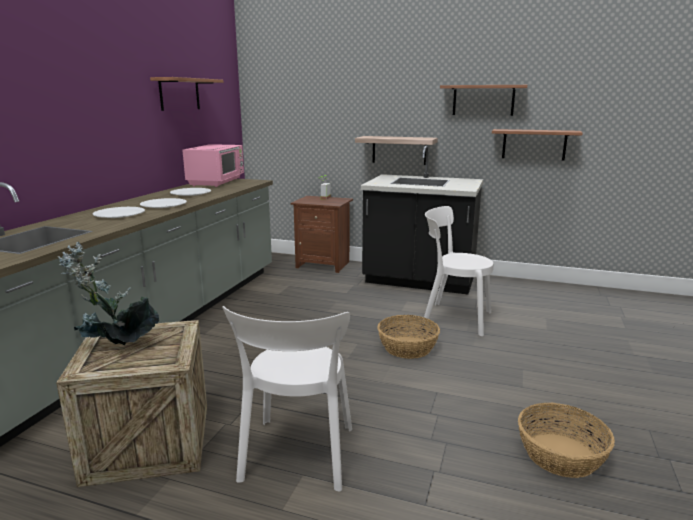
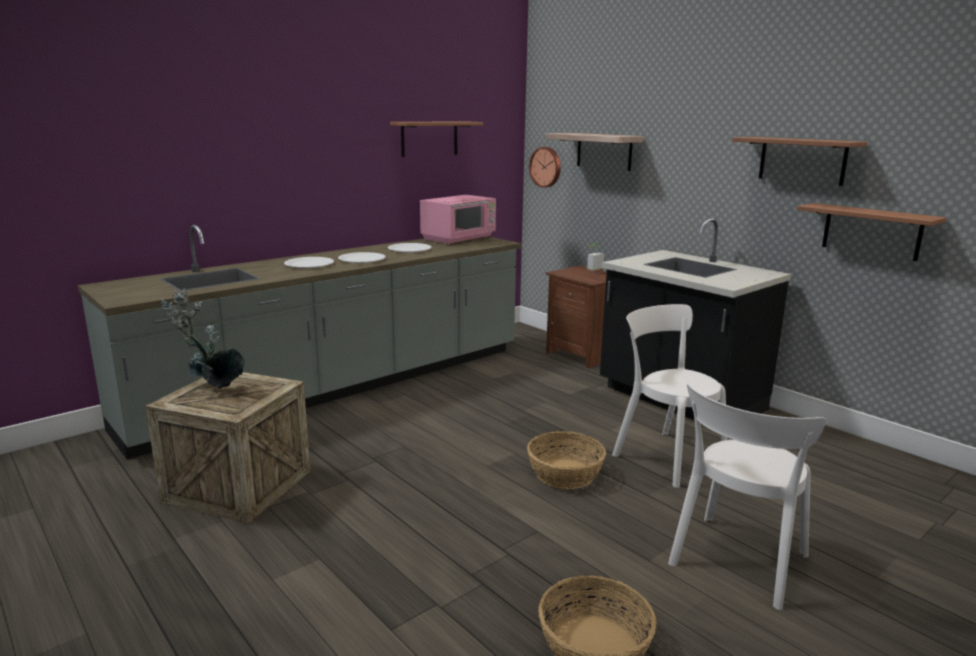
camera: 30 degrees right, 0 degrees up
(265, 119) = (546, 167): none -> wall clock
(297, 457) = (332, 542): white chair -> white chair (736, 563)
(399, 150) = (688, 220): shelf -> shelf (604, 151)

